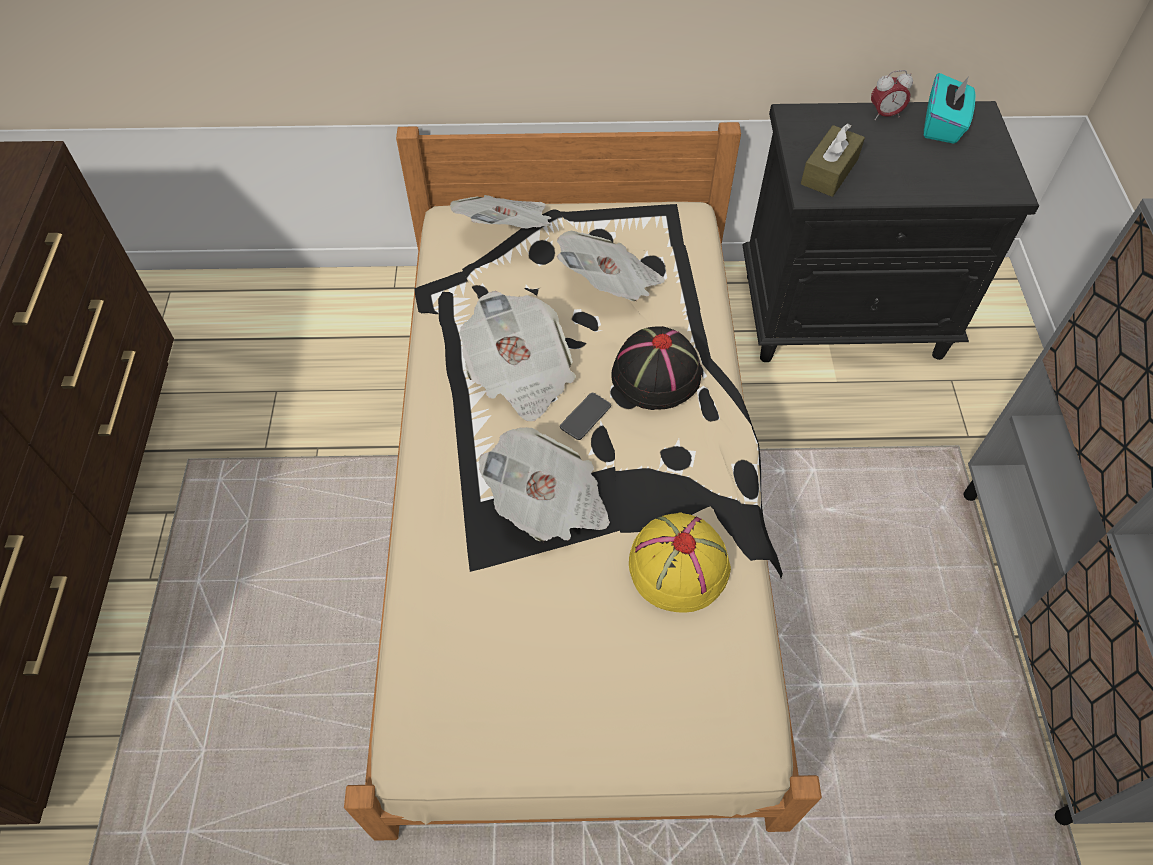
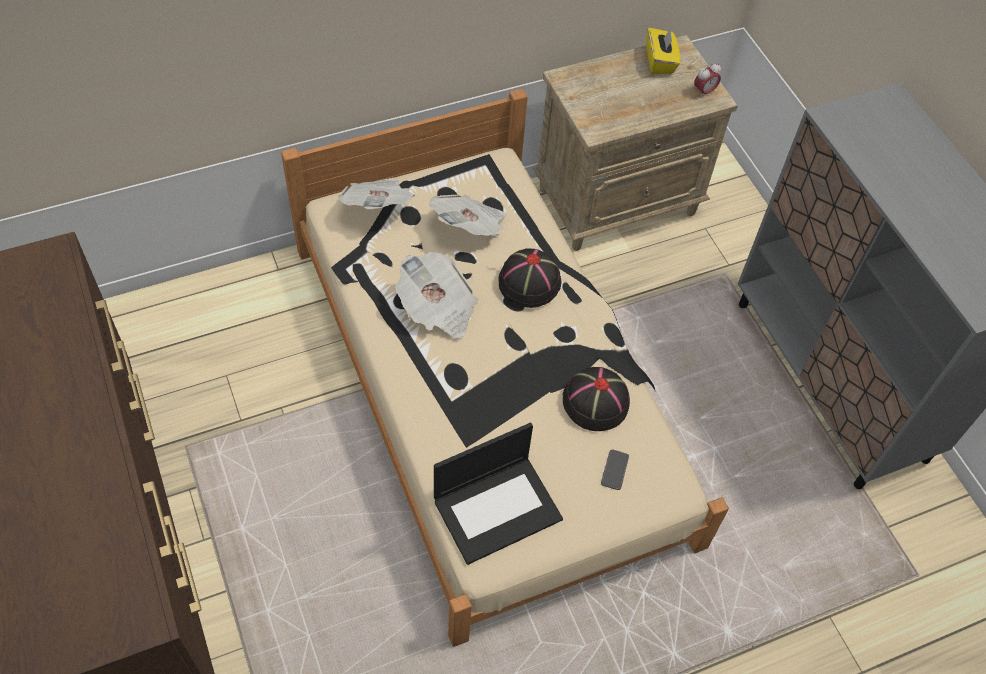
camera: 25 degrees left, 0 degrees up
(472, 674) = (498, 508): none -> laptop
(549, 504) = (497, 389): newspaper -> none
(585, 417) = (495, 324): phone -> phone (614, 470)
(677, 565) = (595, 401): yellow hat -> black hat
(829, 172) = (601, 114): brown tissue box -> none
(844, 314) = (618, 200): black nightstand -> beige nightstand
(884, 115) = (620, 62): alarm clock -> alarm clock (704, 91)
(942, 125) = (660, 61): turquoise tissue box -> yellow tissue box

